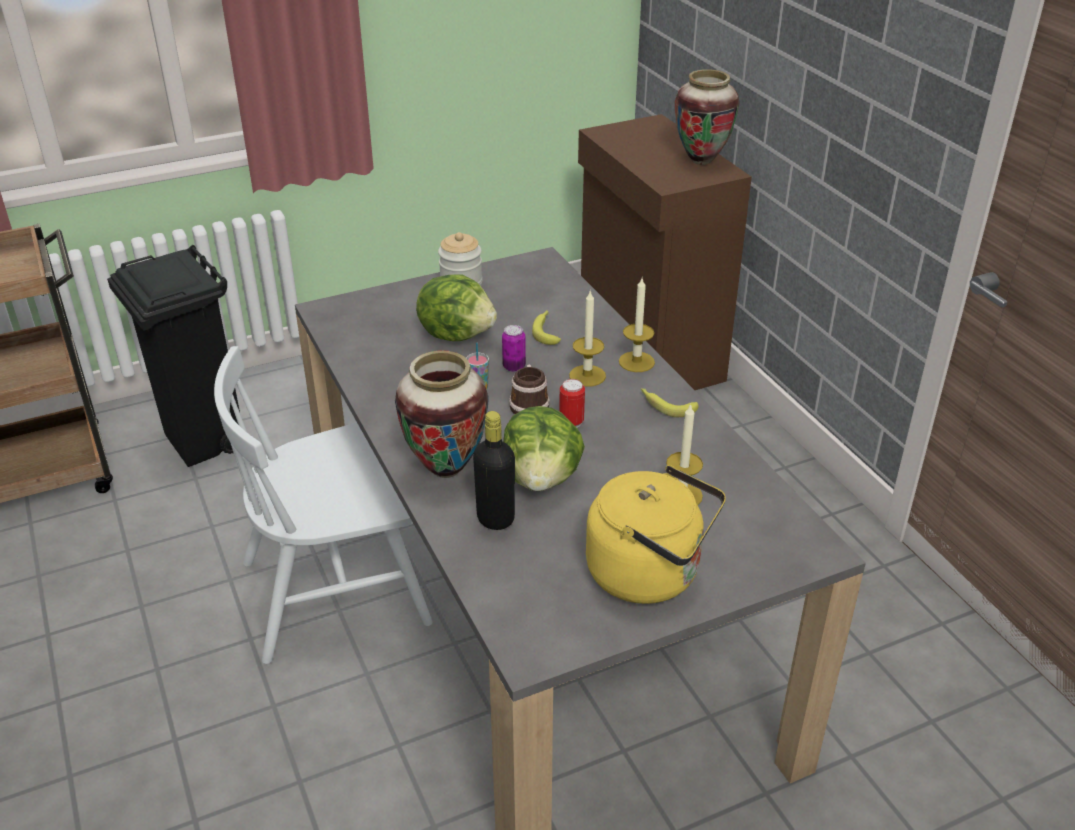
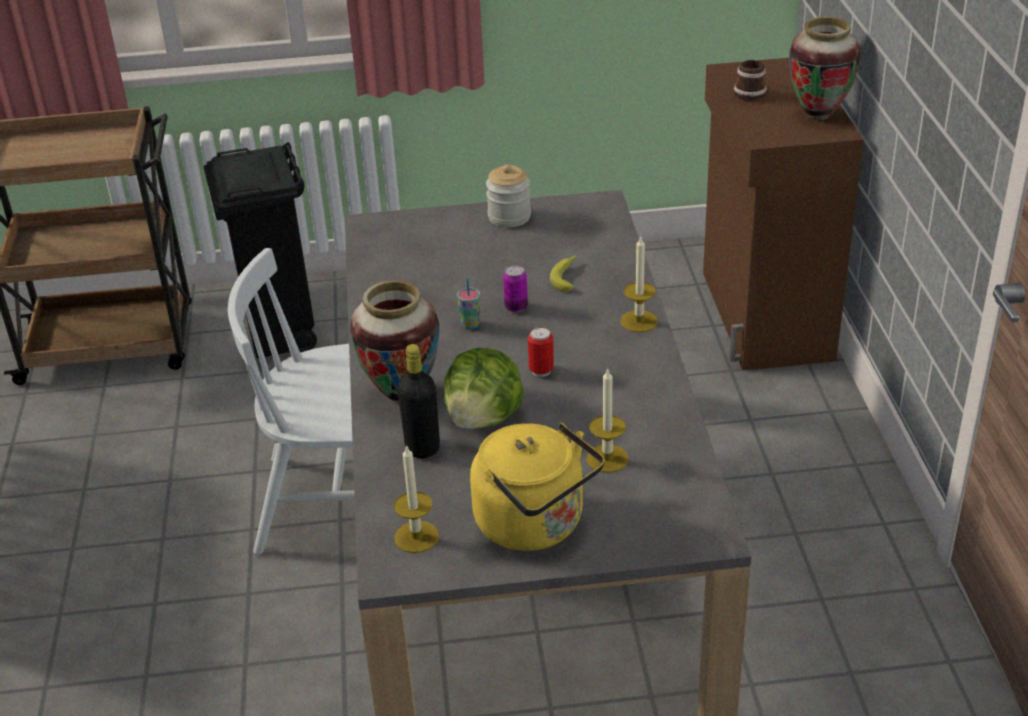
camera: 20 degrees right, 0 degrees up
(457, 334) = (479, 266): lettuce -> none
(529, 403) = (511, 345): mug -> mug (750, 92)
(587, 376) = (582, 327): candle -> candle (416, 537)
(666, 405) = (643, 369): banana -> none

